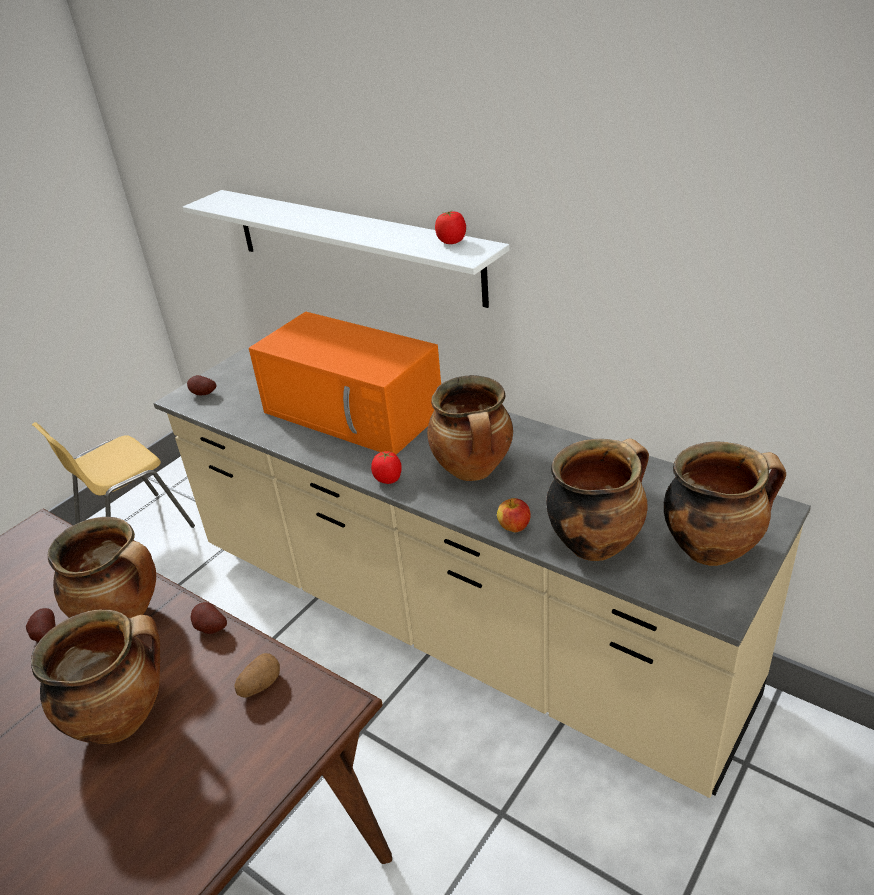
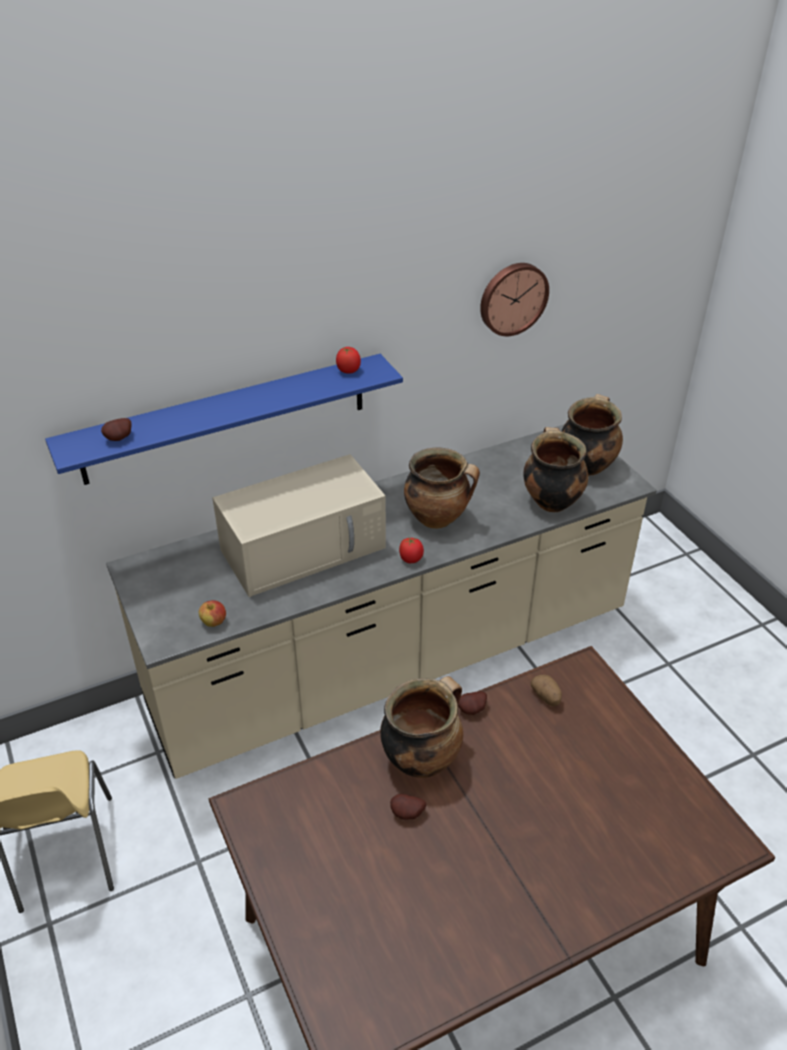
camera: 65 degrees left, 5 degrees up
(122, 718) = (531, 777): cooking pot -> none
(202, 394) = (172, 627): potato -> potato (120, 439)
(353, 245) = (226, 419): white shelf -> blue shelf
(355, 412) = (305, 547): orange microwave -> beige microwave
(514, 527) = (511, 524): apple -> apple (214, 622)
(703, 244) = (512, 298): none -> wall clock

